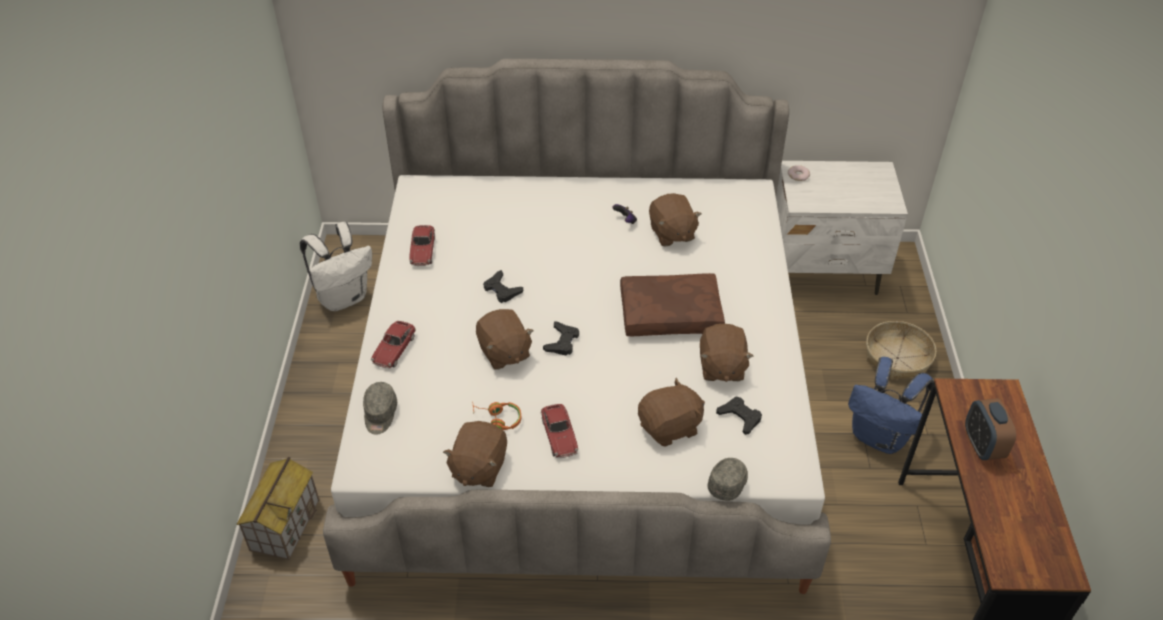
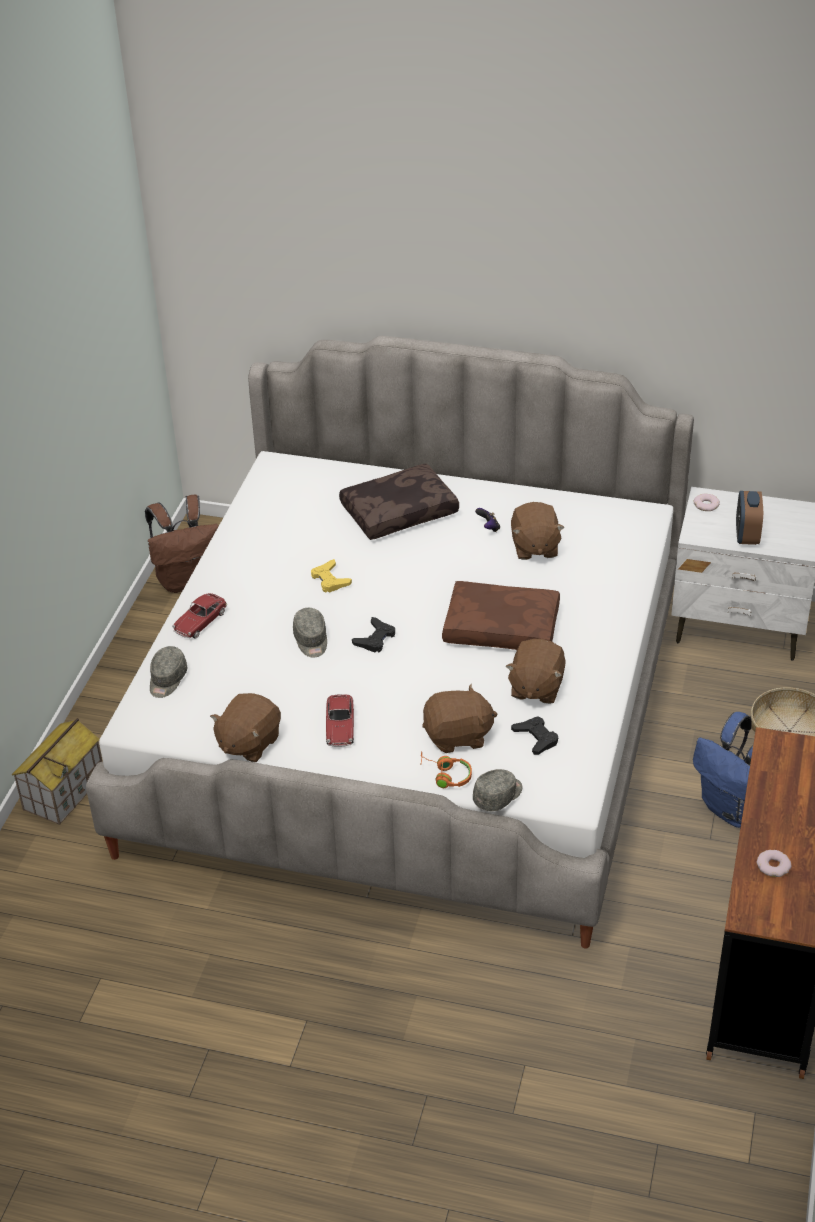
camera: 15 degrees right, 5 degrees down
(344, 297) = (187, 580): white backpack -> brown backpack
(422, 251) = (260, 530): toy car -> none
(497, 419) = (283, 702): orange headphones -> orange headphones (445, 775)
(502, 290) = (330, 580): black game controller -> yellow game controller
(504, 352) = (311, 640): brown plush toy -> grey cap
(542, 215) = (399, 511): none -> brown pillow
(982, 445) = (778, 798): alarm clock -> alarm clock (746, 536)
(1007, 514) = (773, 866): none -> donut

